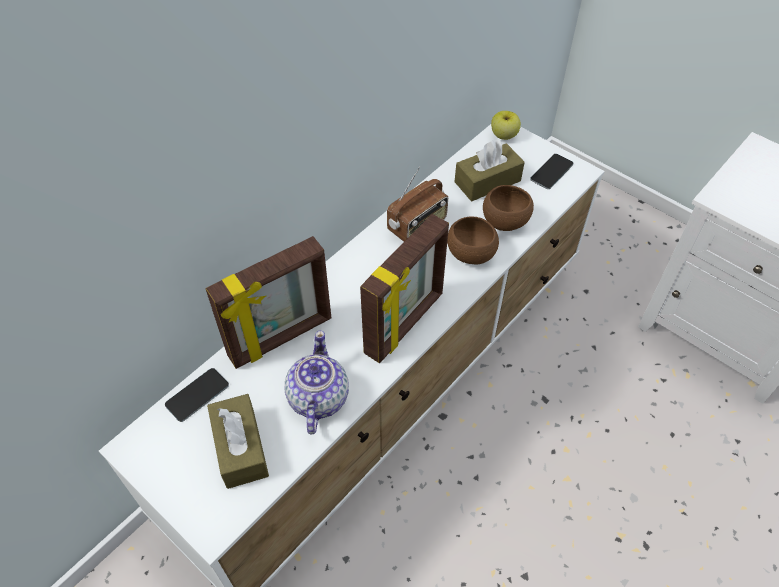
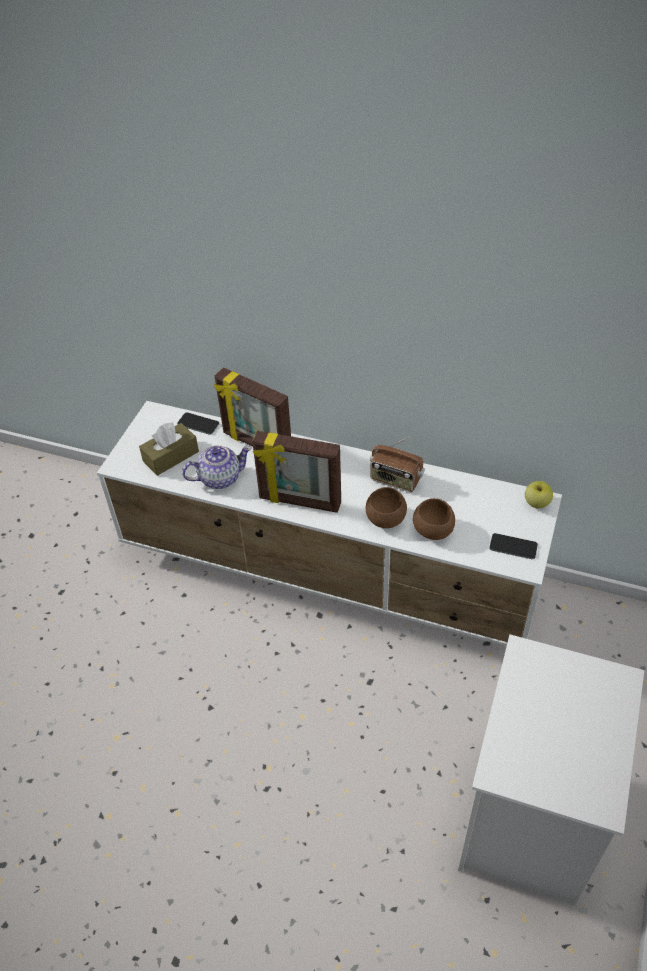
camera: 70 degrees right, 5 degrees down
(487, 181) = (472, 507): brown tissue box -> none

